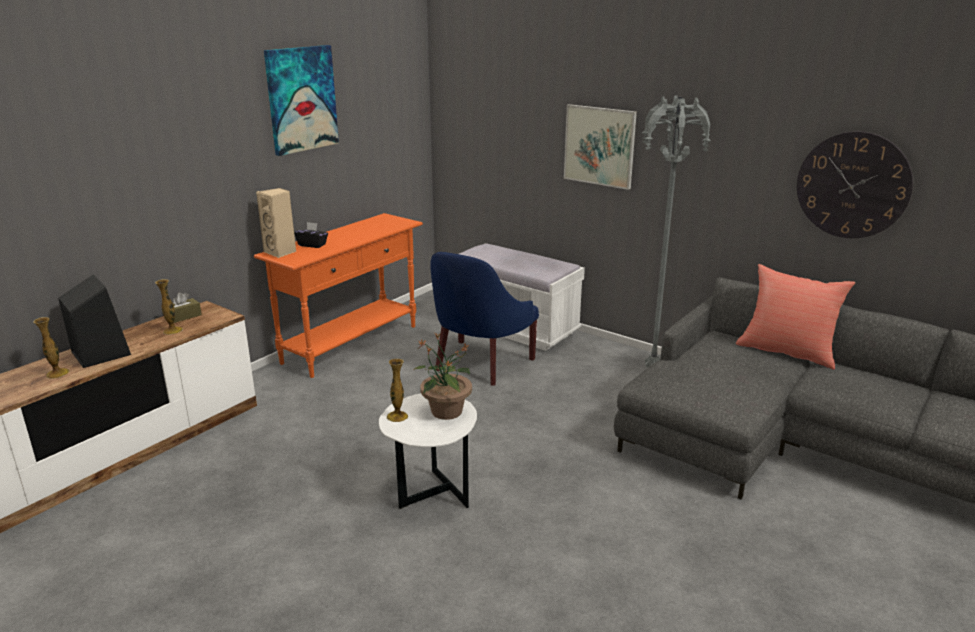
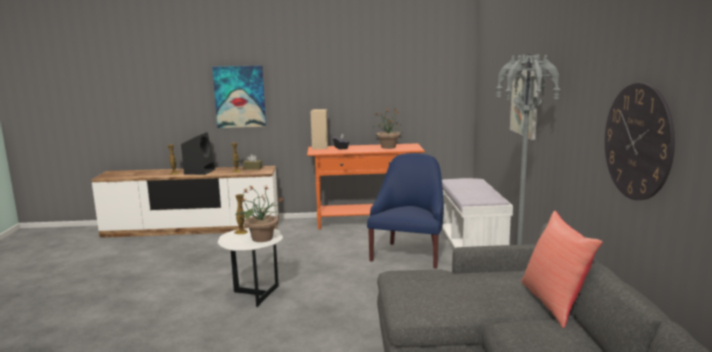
camera: 50 degrees right, 10 degrees down
(301, 99) = (357, 59): picture -> picture (240, 96)
(368, 227) = (388, 147): none -> potted plant
(480, 364) = (408, 254): blue armchair -> blue armchair turned 120 degrees clockwise

